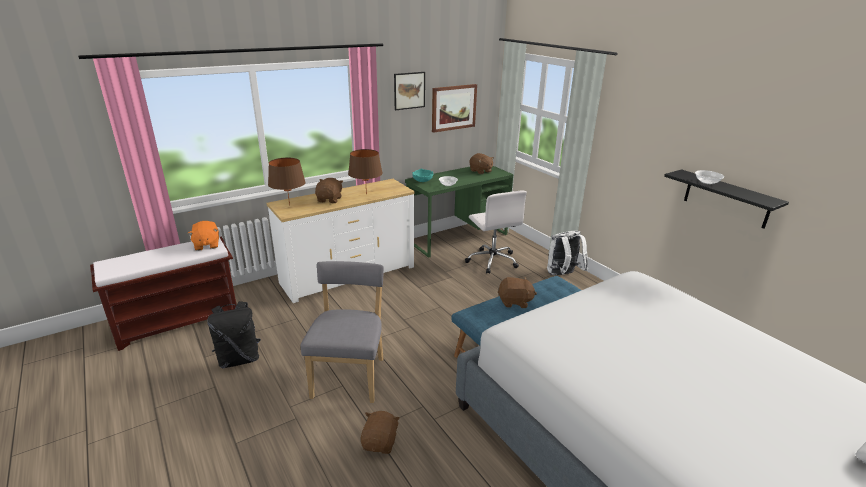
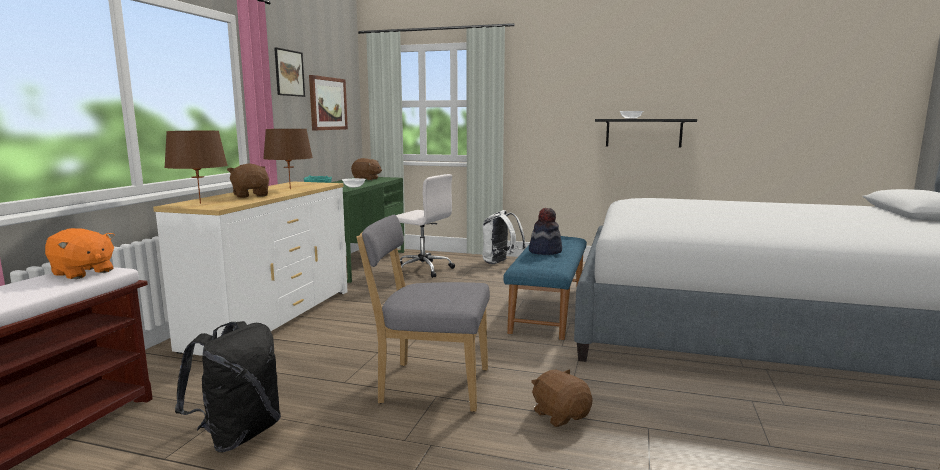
camera: 40 degrees left, 15 degrees down
(350, 375) = (429, 385): grey chair -> grey chair turned 45 degrees counterclockwise
(515, 302) = (545, 251): brown plush toy -> hat

